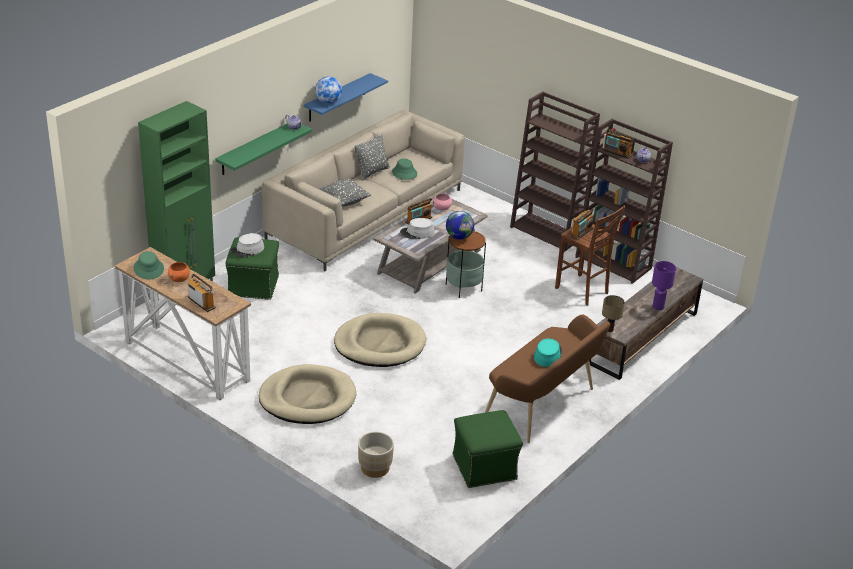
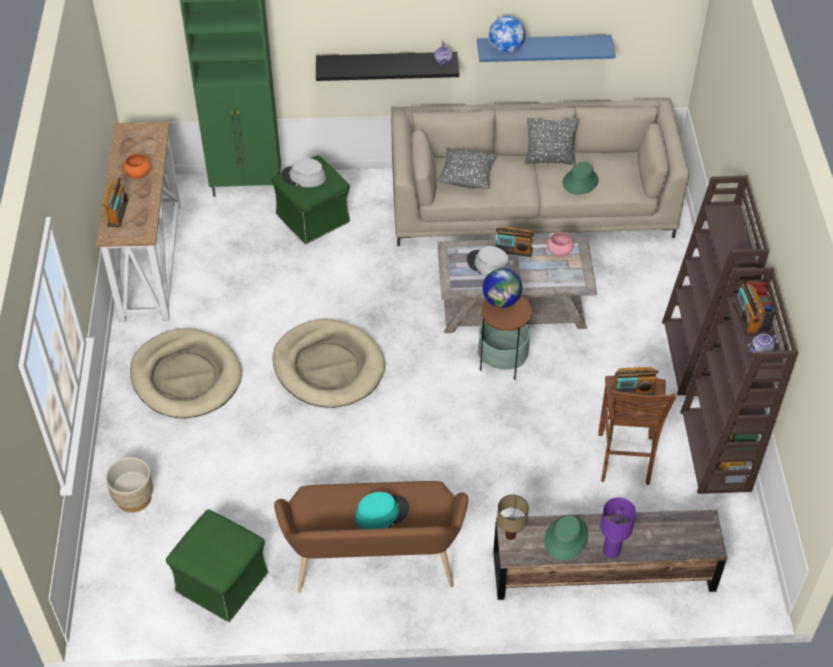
camera: 50 degrees right, 15 degrees up
(149, 269) = (133, 145): green hat -> green hat (566, 538)
(255, 148) = (386, 65): green shelf -> black shelf

